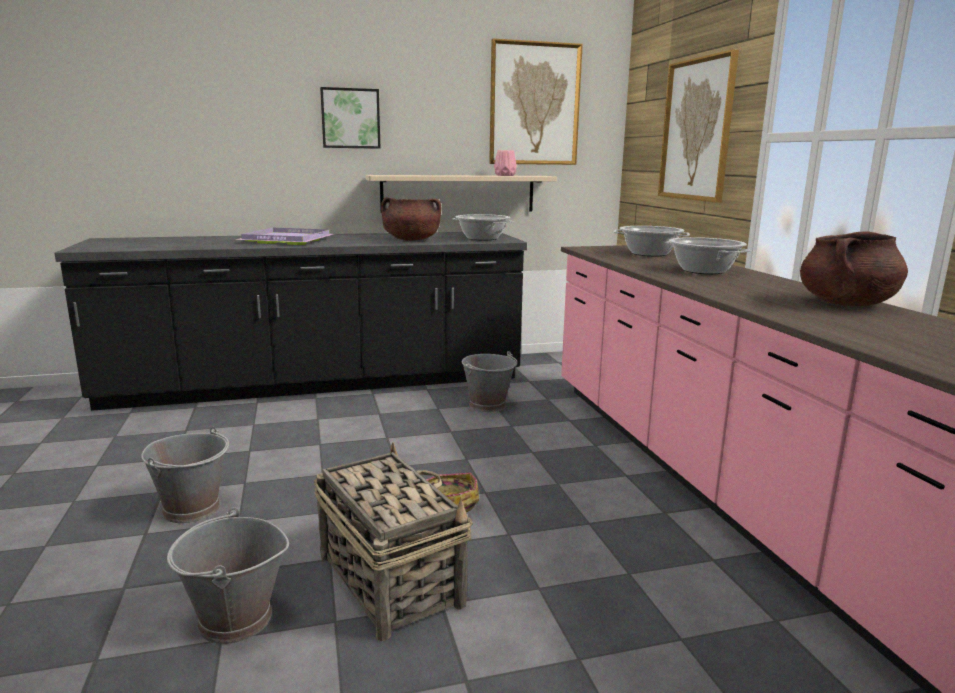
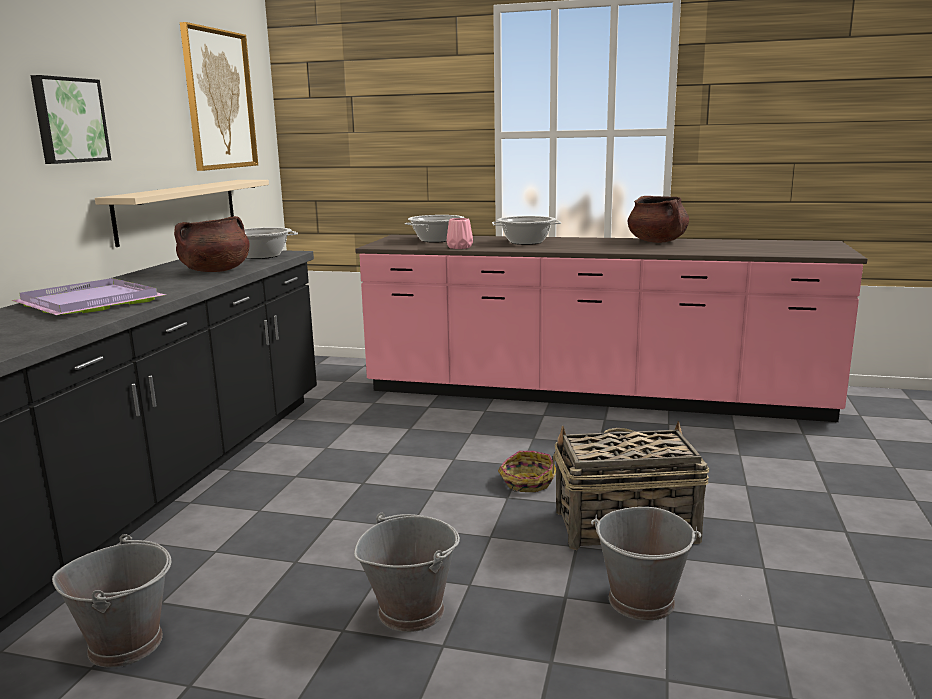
camera: 60 degrees left, 0 degrees up
(488, 405) = (351, 426): grey bucket -> grey bucket (126, 643)
(504, 175) = (224, 183): pink vase -> pink vase (459, 247)
(697, 130) = (406, 128): picture -> none

